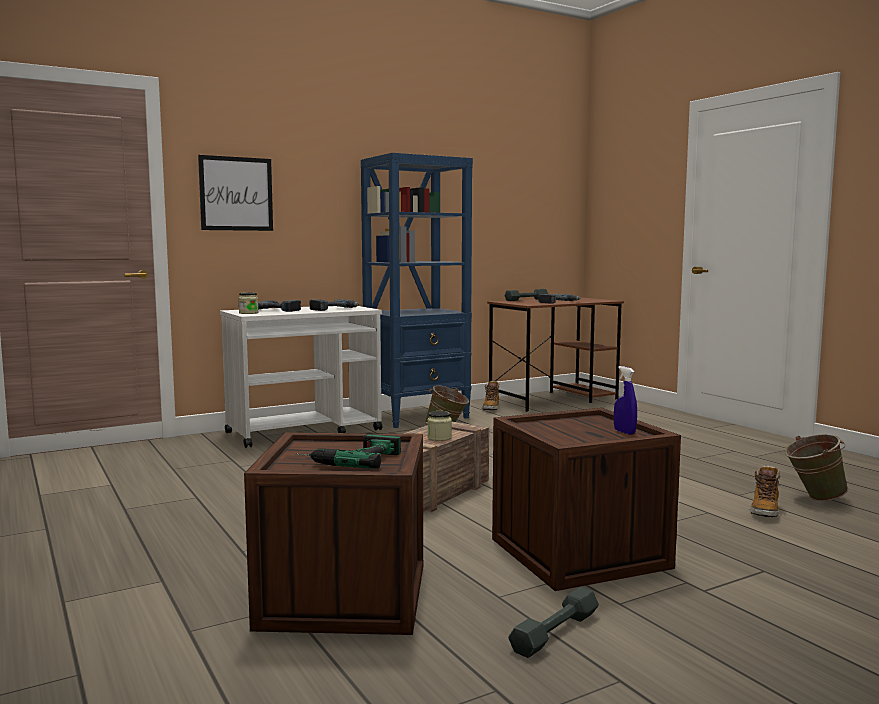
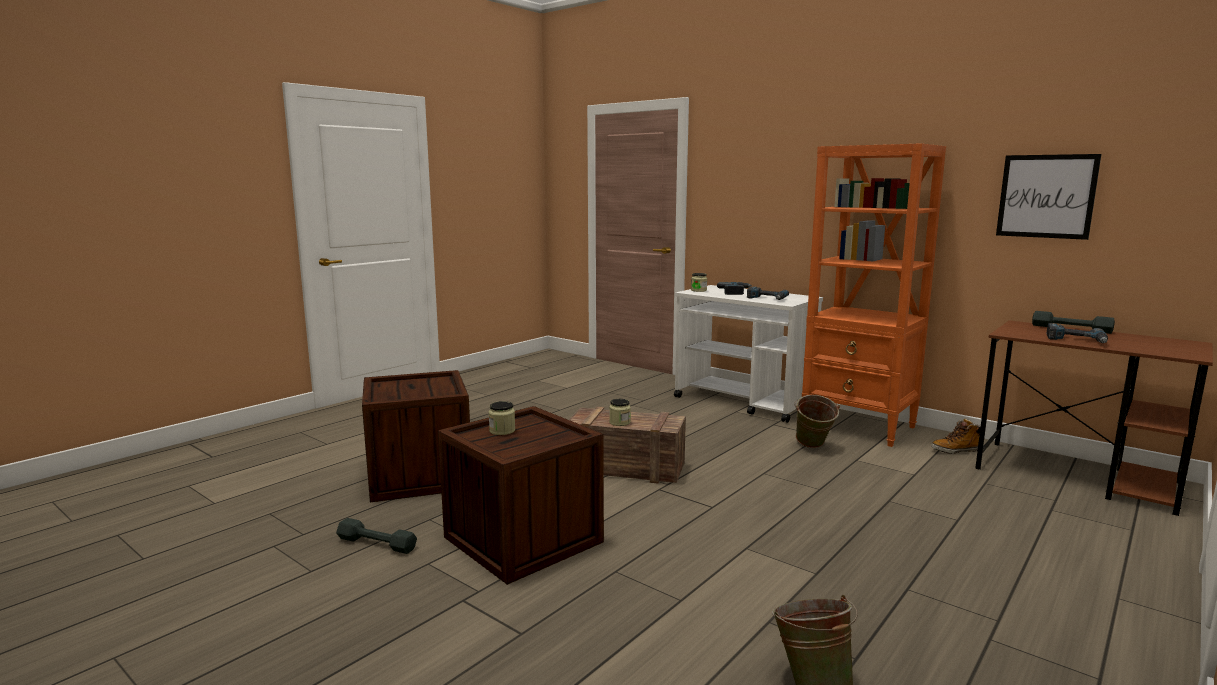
camera: 70 degrees right, 5 degrees up
(236, 194) = (735, 187): picture -> picture (1046, 196)
(348, 458) = (409, 391): power drill -> none
(418, 416) = (859, 427): blue bookcase -> orange bookcase
(562, 434) = (502, 431): none -> jar
(624, 432) = (520, 449): blue spray bottle -> none
(764, 511) = (718, 640): boot -> none

